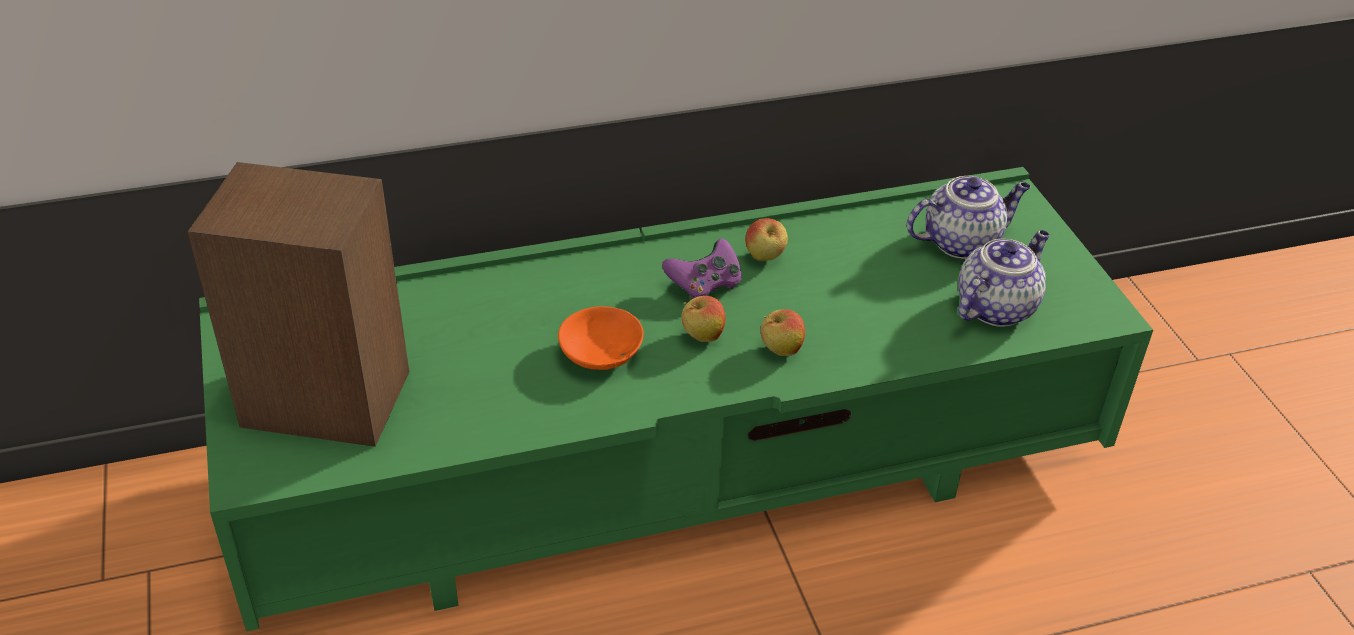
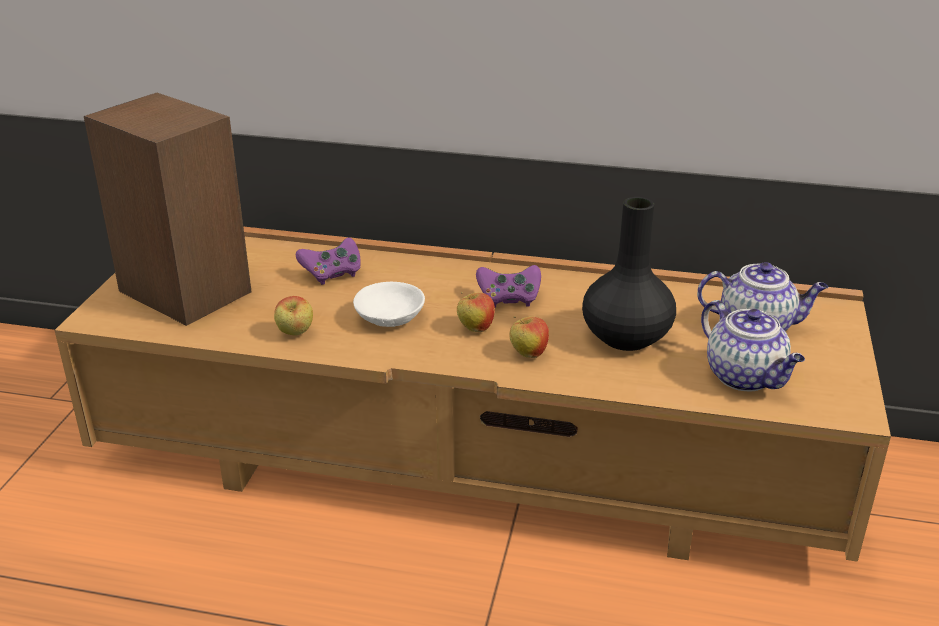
camera: 30 degrees right, 10 degrees down
(482, 315) = (332, 274): none -> purple game controller
(600, 352) = (390, 317): orange bowl -> white bowl
(673, 461) = (472, 454): green tv stand -> brown tv stand
(765, 258) = (574, 295): apple -> apple (295, 334)
(857, 296) = (627, 337): none -> black vase
(996, 307) = (746, 377): teapot -> teapot turned 75 degrees clockwise

